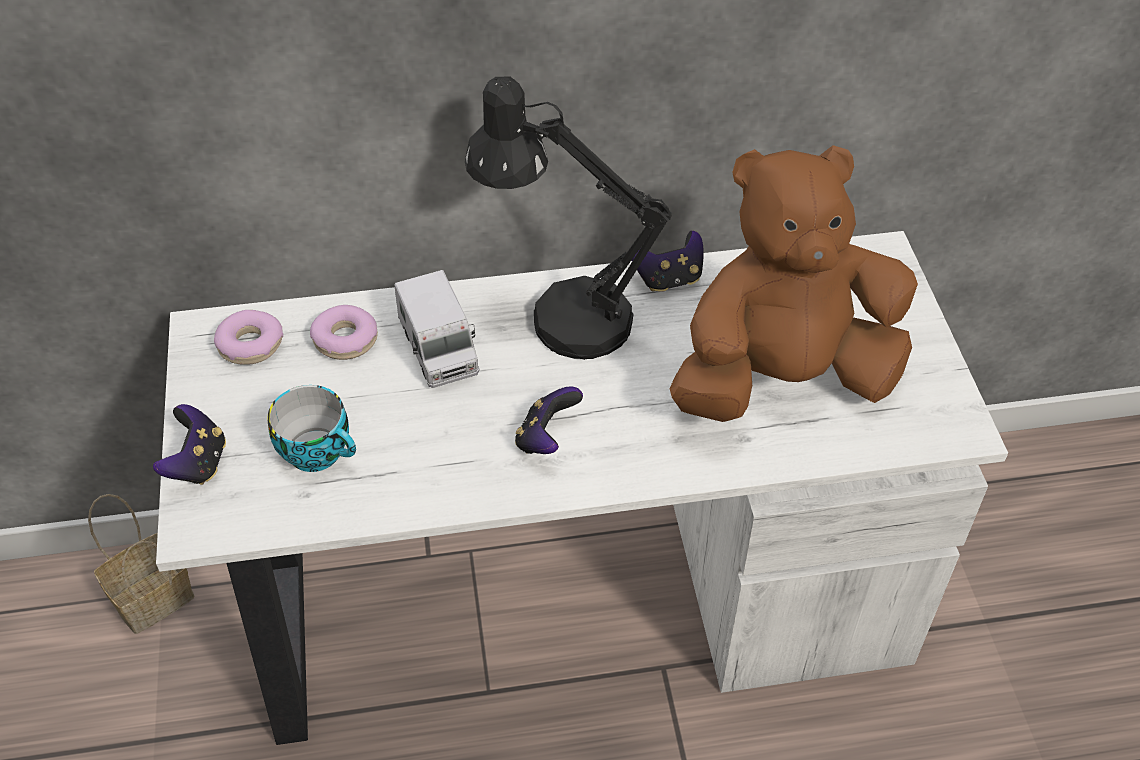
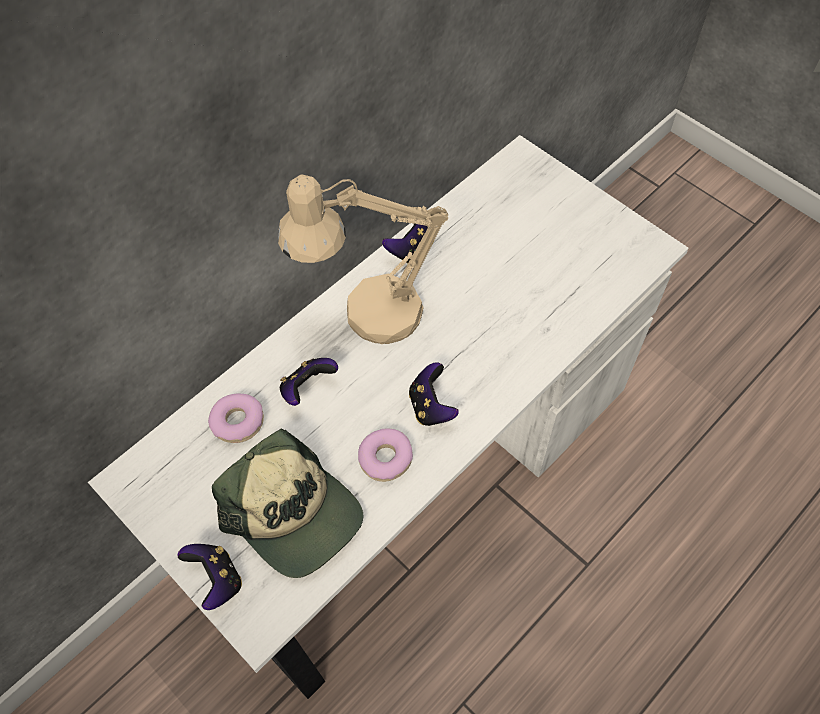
camera: 35 degrees left, 10 degrees up
(154, 595) = (141, 664): basket -> none
(251, 345) = (173, 468): donut -> donut (386, 458)
(319, 451) = (293, 513): cup -> cap
(438, 349) = (307, 388): toy truck -> game controller
(561, 316) = (367, 316): black table lamp -> beige table lamp
(782, 378) = (534, 276): brown plush toy -> none

